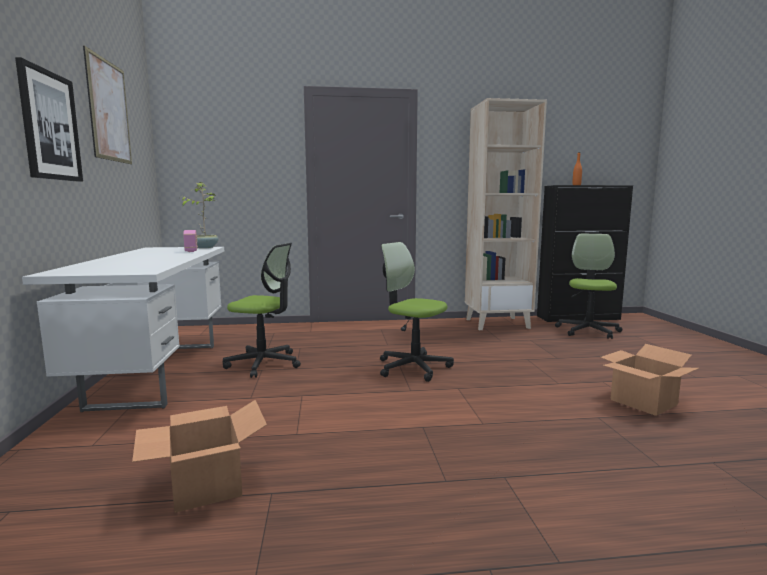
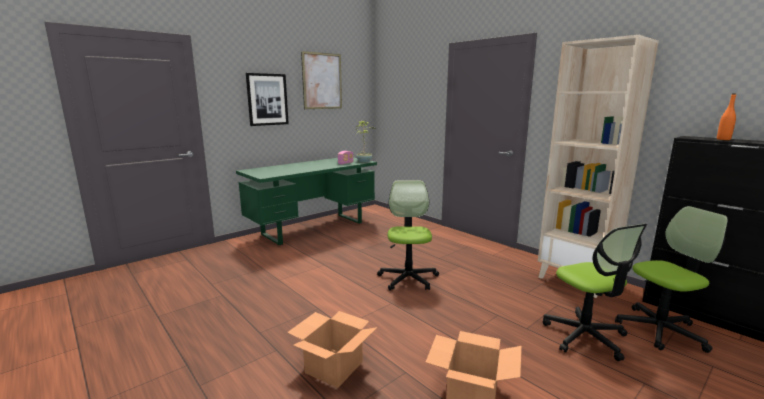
camera: 55 degrees right, 5 degrees up
(158, 373) = (313, 228): white desk -> green desk
(207, 486) = (219, 281): cardboard box -> cardboard box (334, 368)
(264, 363) = (354, 241): office chair -> office chair (585, 336)

